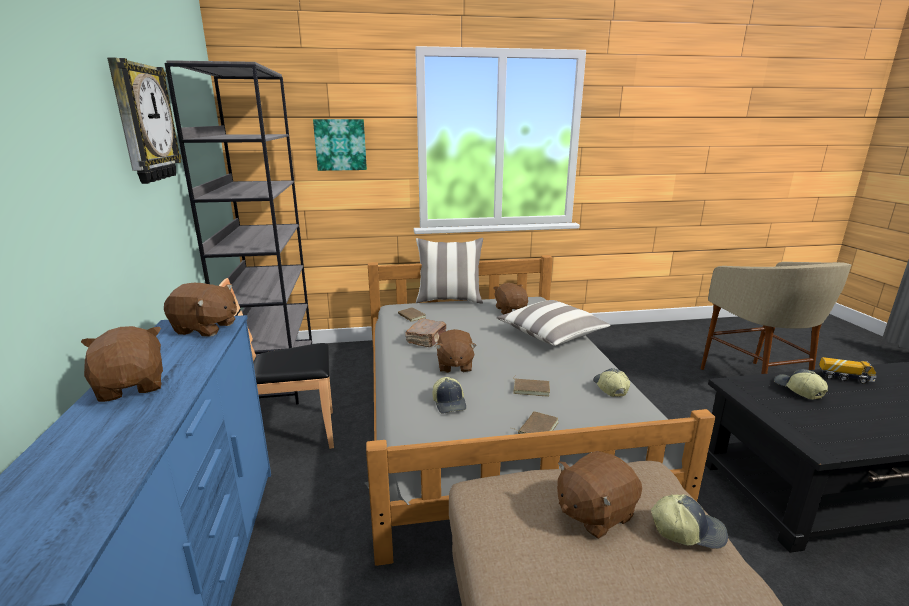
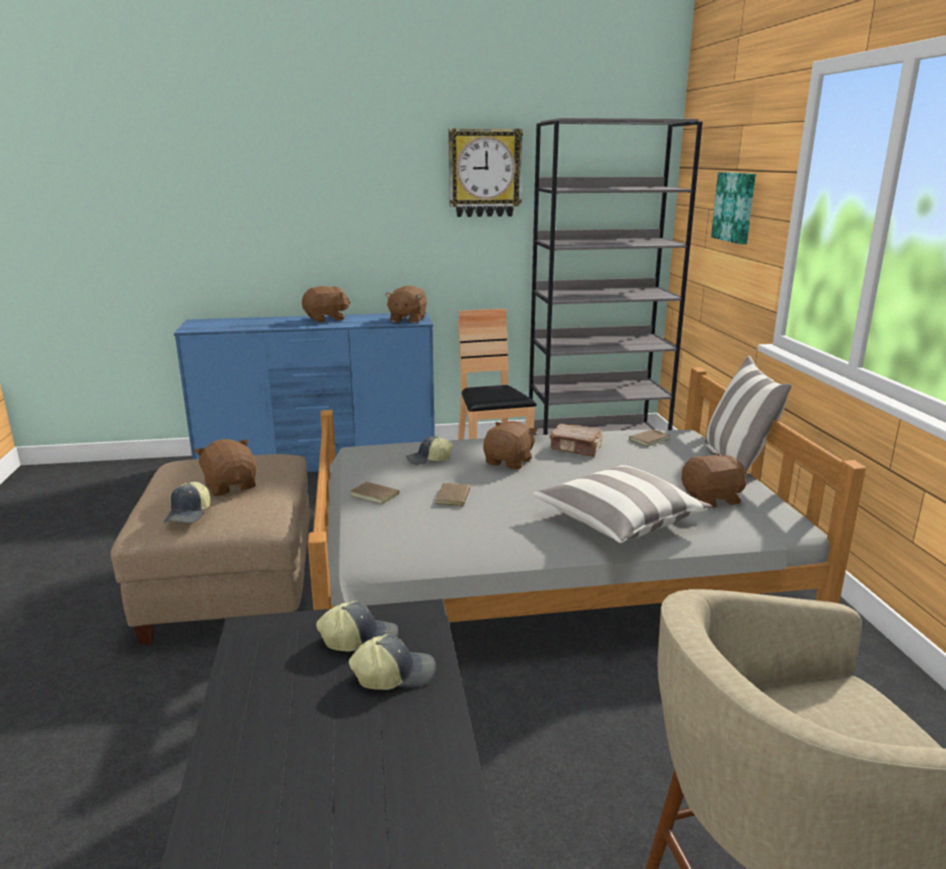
camera: 90 degrees right, 0 degrees up
(454, 365) = (509, 462): brown plush toy -> brown plush toy turned 120 degrees clockwise
(610, 388) = (453, 542): cap -> cap (360, 639)
(844, 378) = (431, 762): toy truck -> none

